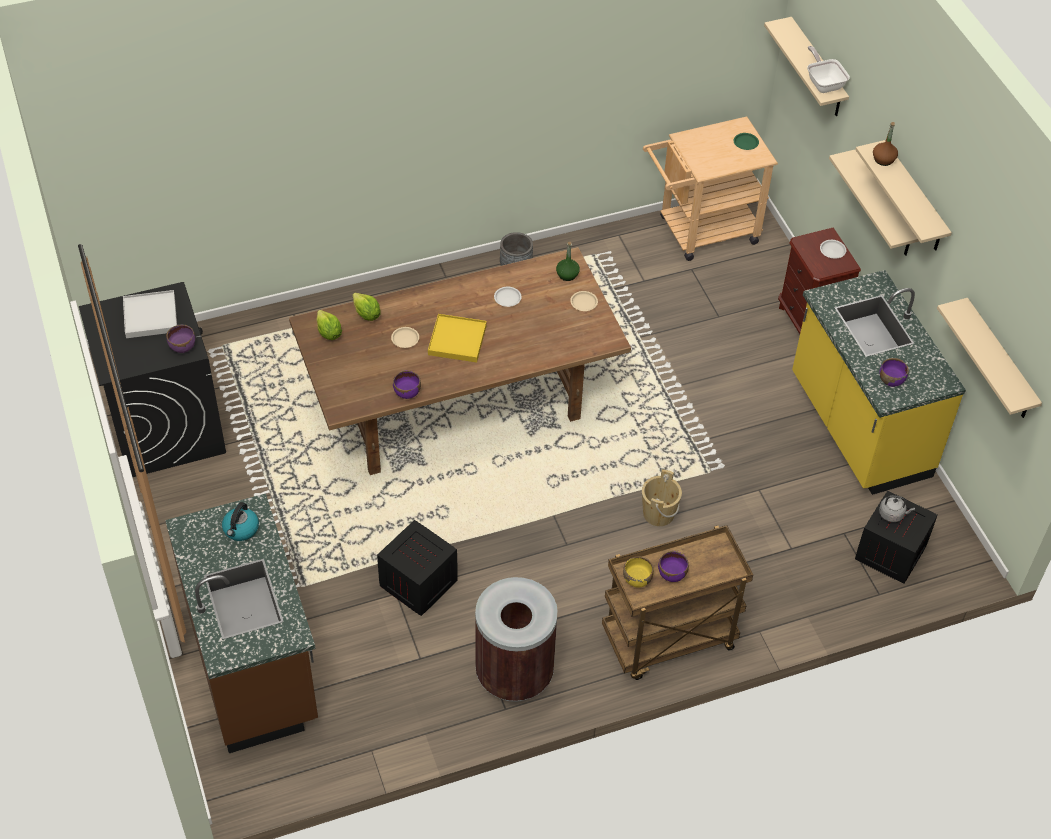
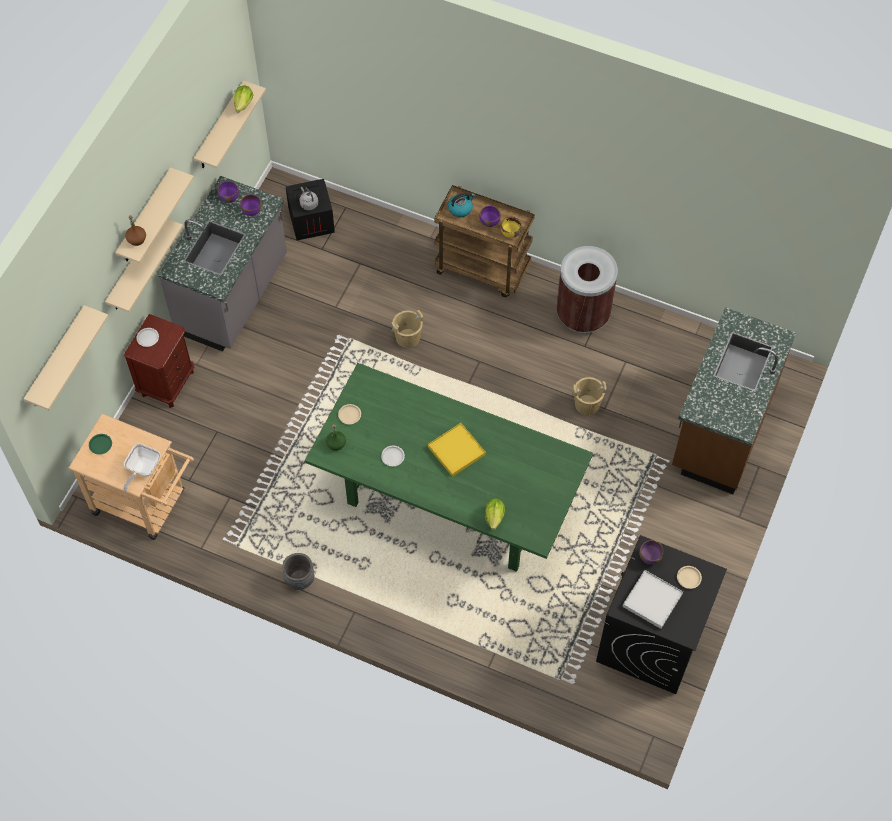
camera: 135 degrees left, 10 degrees up
(241, 529) = (712, 403): kettle -> kettle (460, 208)
(328, 333) = (532, 521): lettuce -> lettuce (244, 104)
(405, 339) = (487, 478): beige plate -> beige plate (688, 578)
(407, 392) = (524, 437): purple bowl -> purple bowl (229, 197)
(417, 583) = (587, 404): crate -> beige bucket
(461, 406) = (447, 499): brown dining table -> green dining table
(823, 83) = (84, 327): frying pan -> frying pan (142, 469)
(858, 428) = (234, 296): yellow counter -> grey counter

